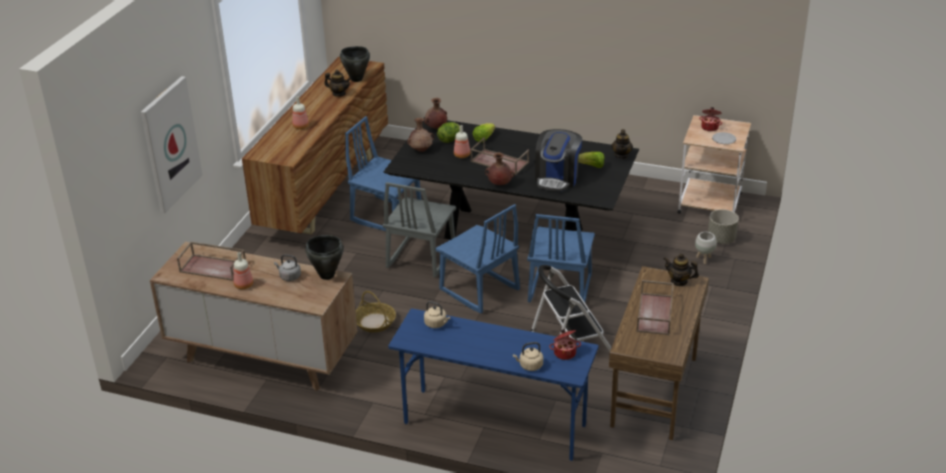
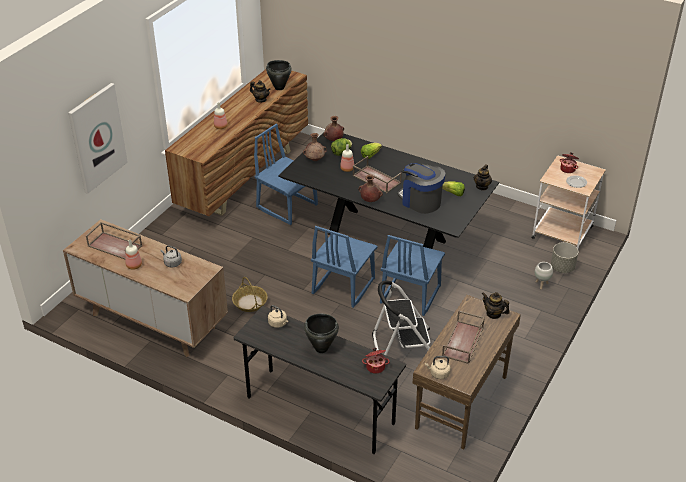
camera: 10 degrees right, 5 degrees up
(326, 275) = (202, 266): black cooking pot -> black cooking pot (321, 348)
(420, 258) = (303, 249): grey chair -> none
(479, 290) = (342, 286): blue chair -> blue chair turned 60 degrees clockwise
(493, 425) = (319, 410): blue desk -> grey desk
(529, 366) = (342, 374): beige kettle -> beige kettle (438, 374)
(557, 178) = (420, 201): coffee machine -> coffee machine turned 105 degrees clockwise

